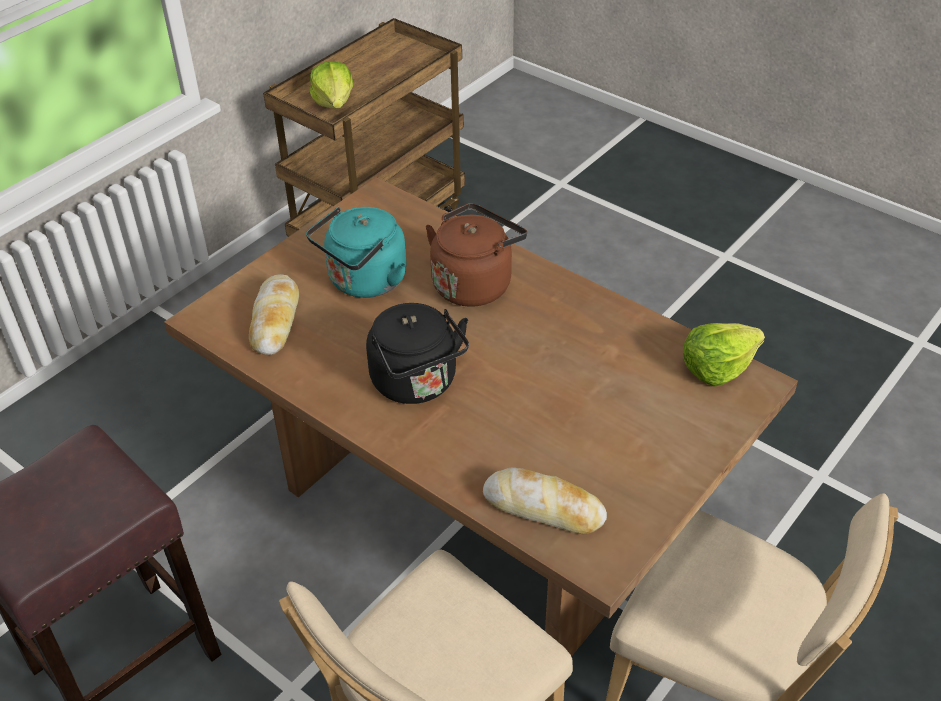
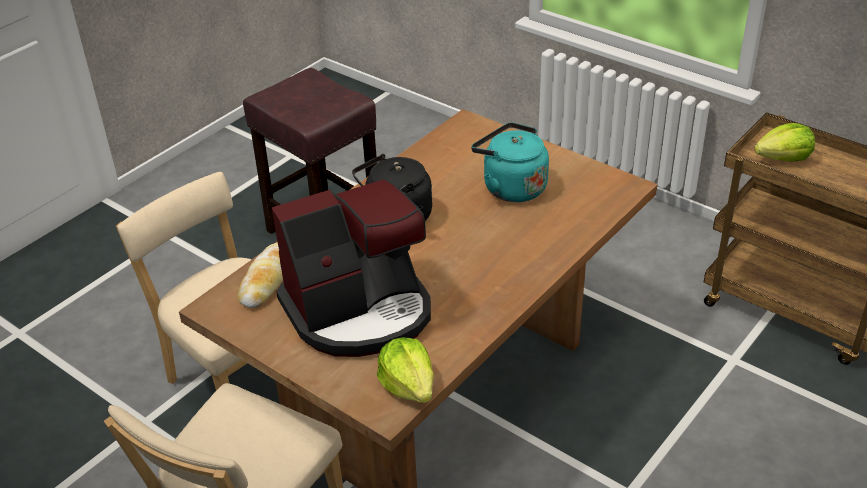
camera: 90 degrees right, 5 degrees down
(275, 321) = (464, 151): bread -> none
(474, 283) = (514, 243): brown kettle -> none
(600, 411) = (360, 311): none -> coffee machine

